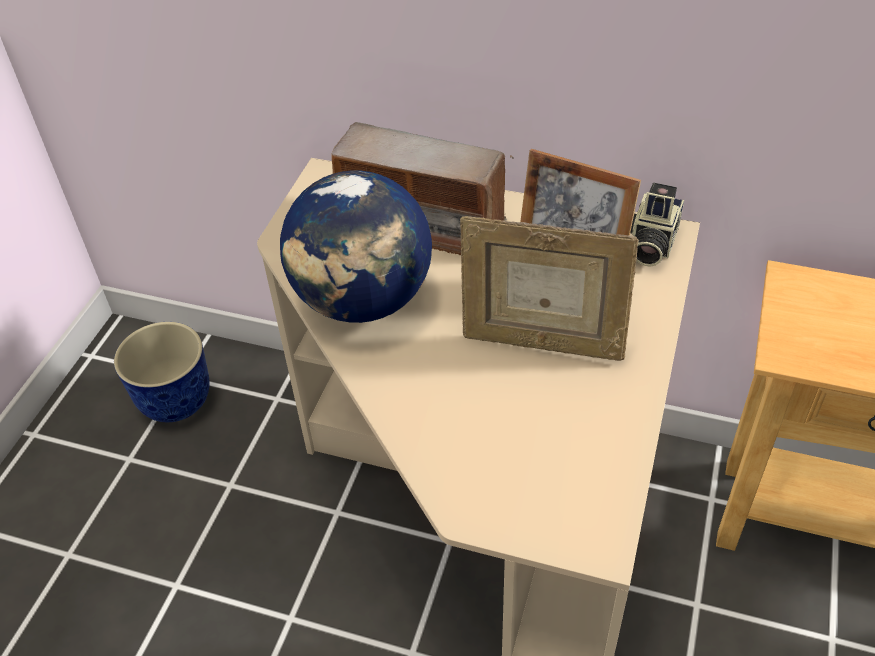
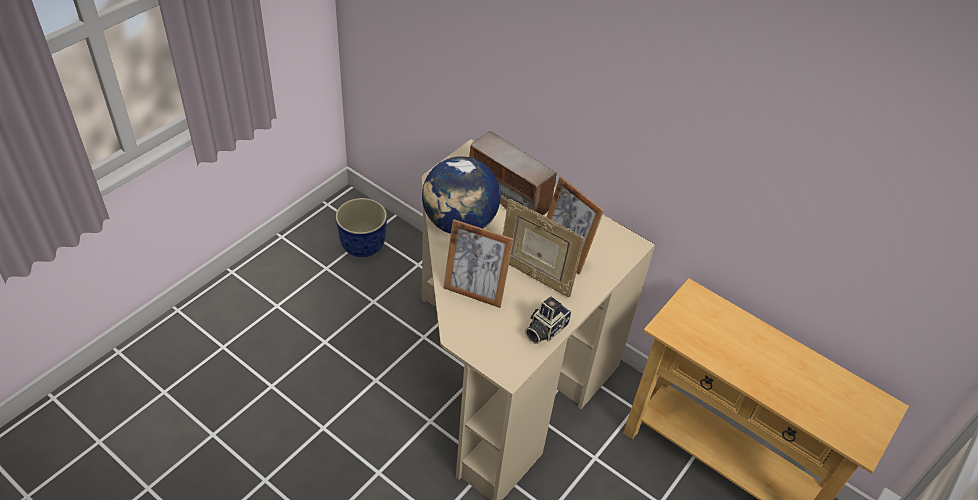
camera: 15 degrees right, 0 degrees up
(453, 412) = (475, 291): none -> picture frame
(650, 244) = (621, 246): camera -> camera (544, 329)

